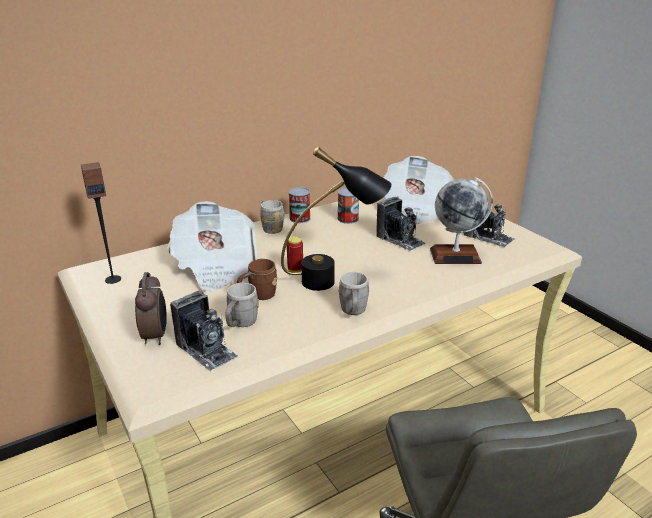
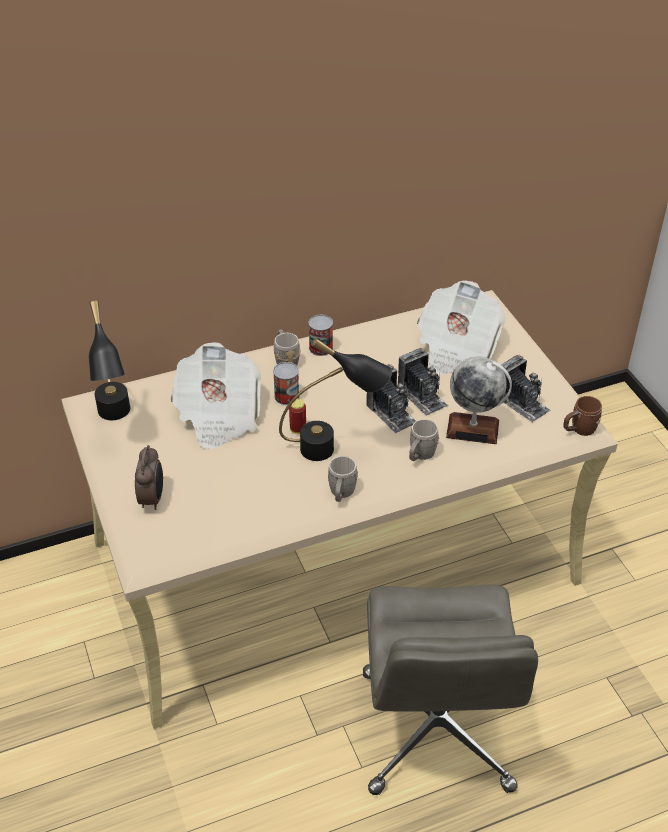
camera: 10 degrees right, 15 degrees up
(113, 279) = (116, 420): speaker -> black table lamp
(206, 350) = (196, 521): camera -> camera (391, 413)
(240, 324) = (231, 494): grey mug -> grey mug (420, 455)
(258, 296) = (253, 461): brown mug -> brown mug (579, 430)
(348, 219) = (374, 355): can -> can (287, 396)

